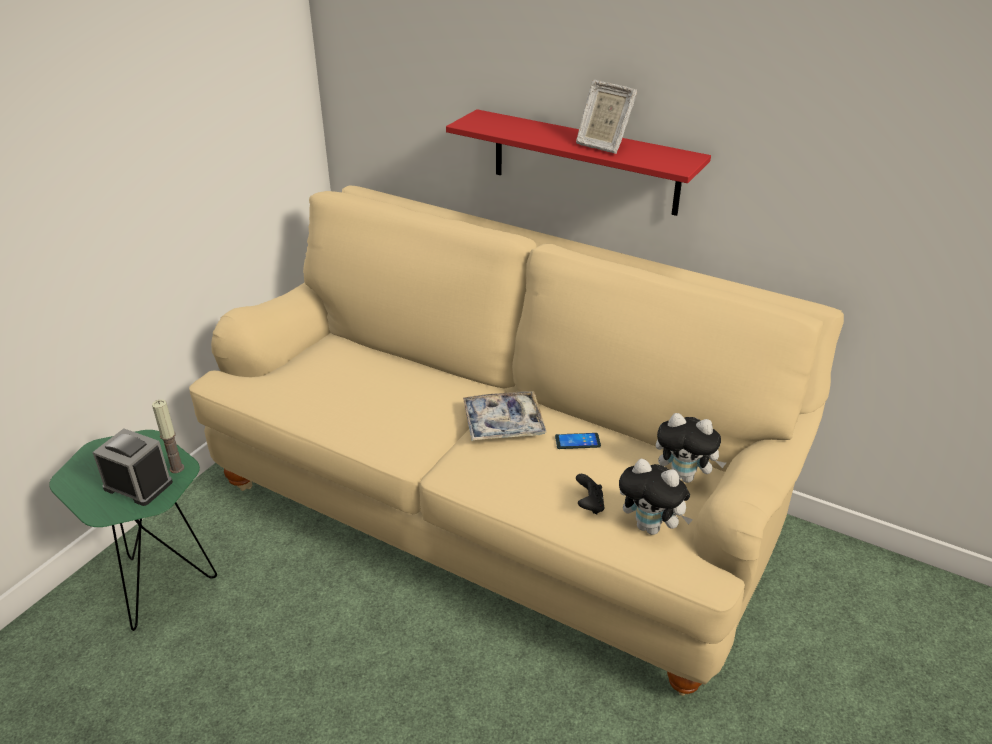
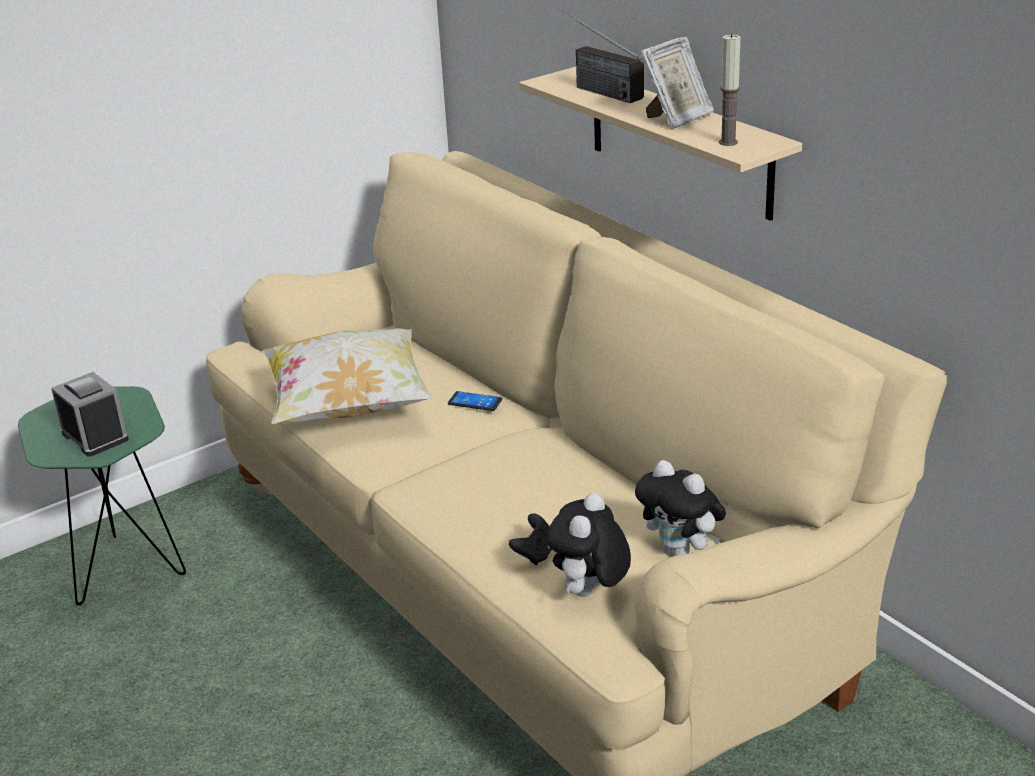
camera: 25 degrees right, 5 degrees down
(177, 468) = (140, 428): candle -> candle (728, 142)
(354, 412) = (349, 407): none -> pillow
(503, 423) = (505, 450): tray -> none
(512, 127) = (593, 89): none -> radio
(577, 441) = (577, 486): phone -> phone (475, 402)
(585, 162) = (679, 142): red shelf -> beige shelf
(602, 145) = (677, 119): picture frame -> picture frame turned 105 degrees counterclockwise
(651, 527) = (590, 593): plush toy -> plush toy turned 60 degrees clockwise

